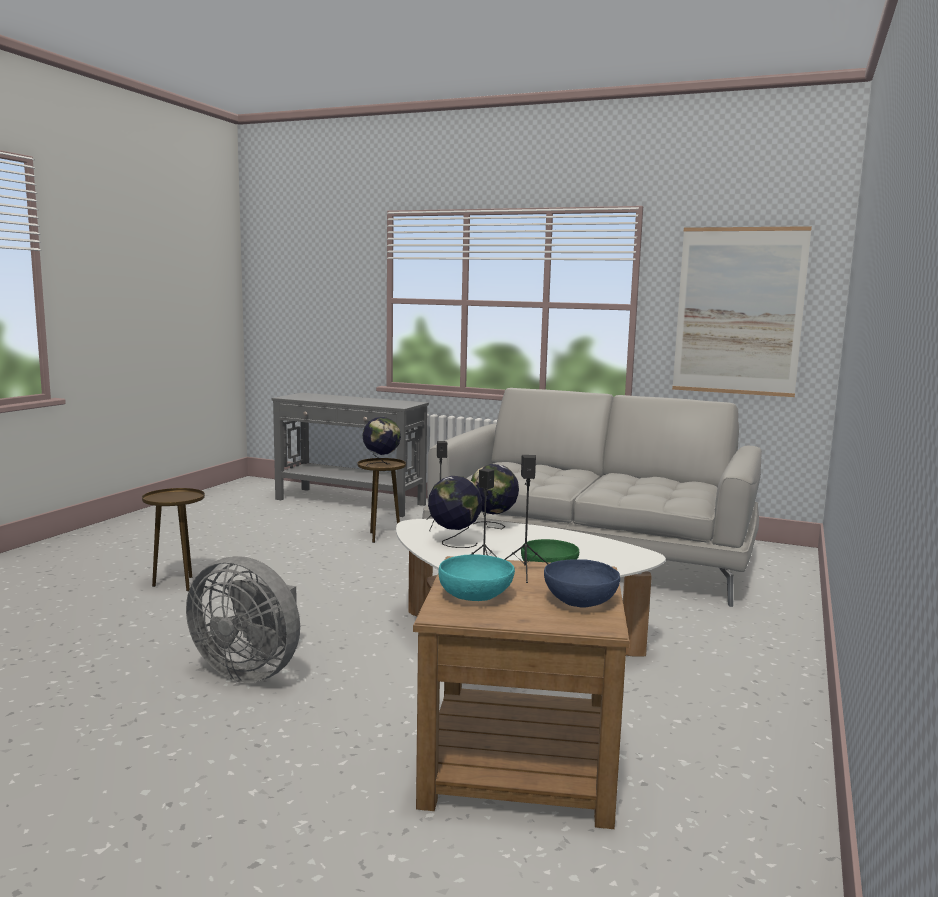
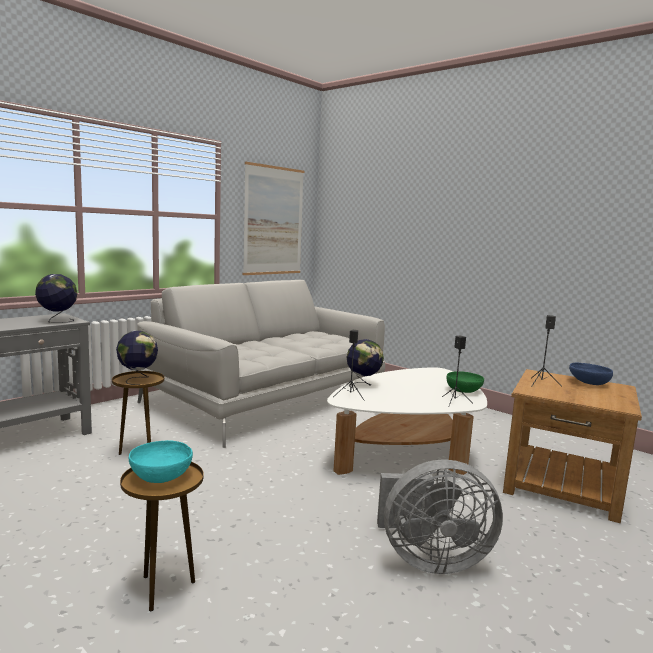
camera: 70 degrees left, 0 degrees up
(251, 670) = (429, 559): grey fan -> grey fan turned 45 degrees clockwise
(454, 543) = (397, 399): globe -> globe (57, 321)
(476, 596) = (589, 398): turquoise bowl -> turquoise bowl (161, 476)

